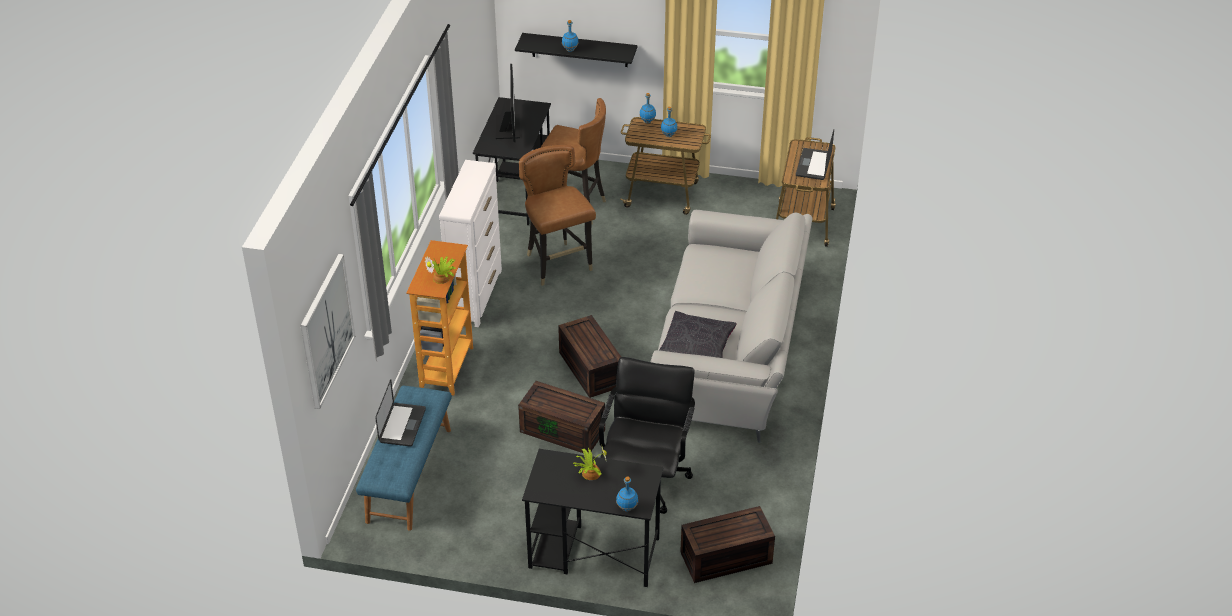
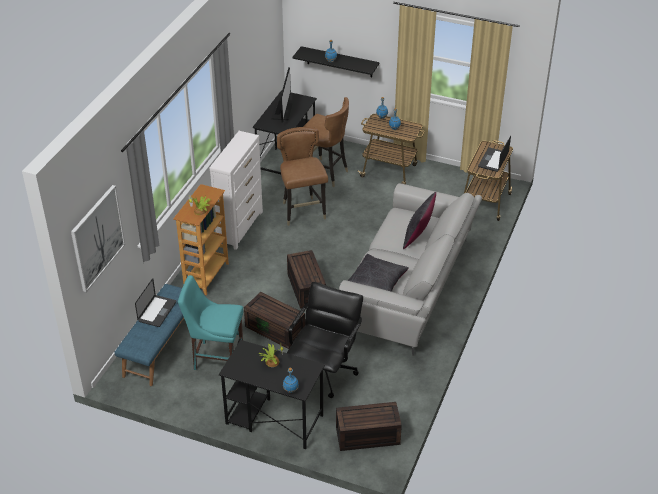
camera: 10 degrees right, 0 degrees up
(490, 479) = (215, 357): none -> turquoise chair
(736, 280) = (418, 236): none -> black pillow

